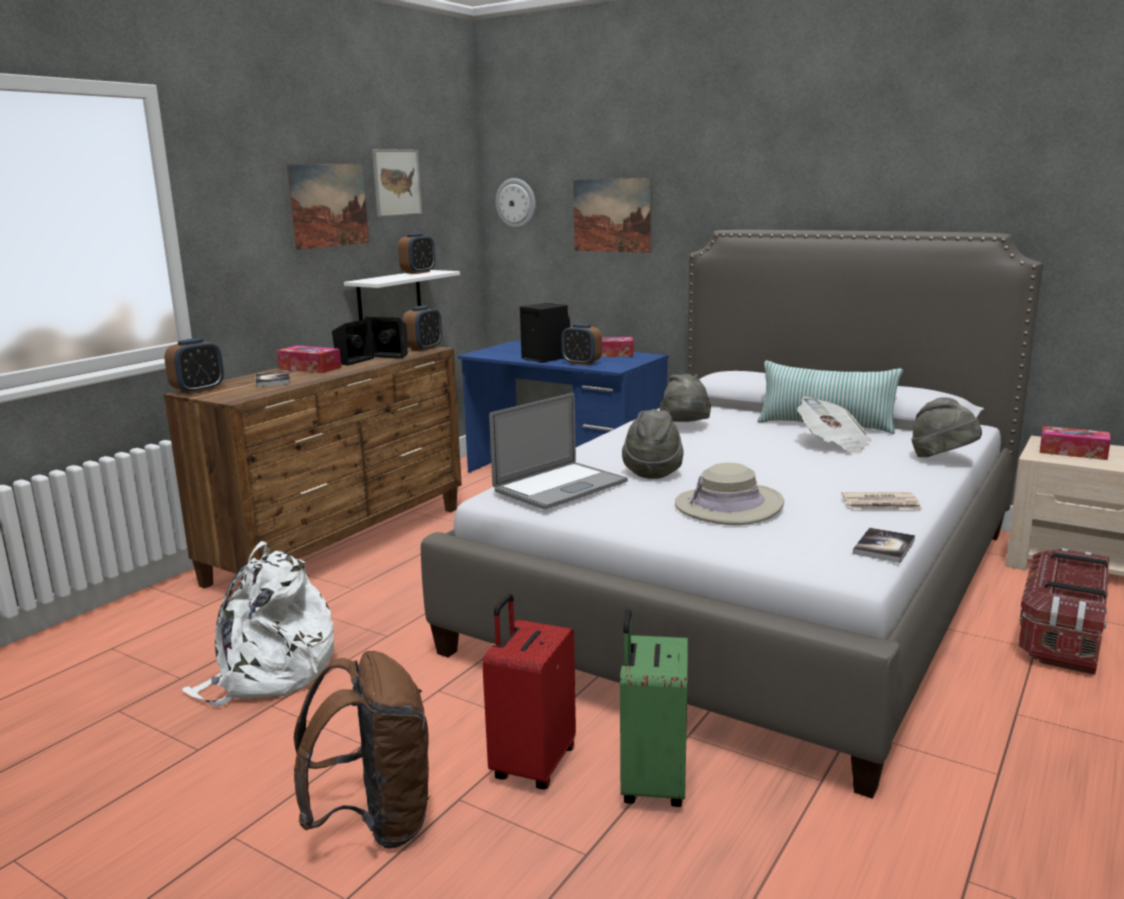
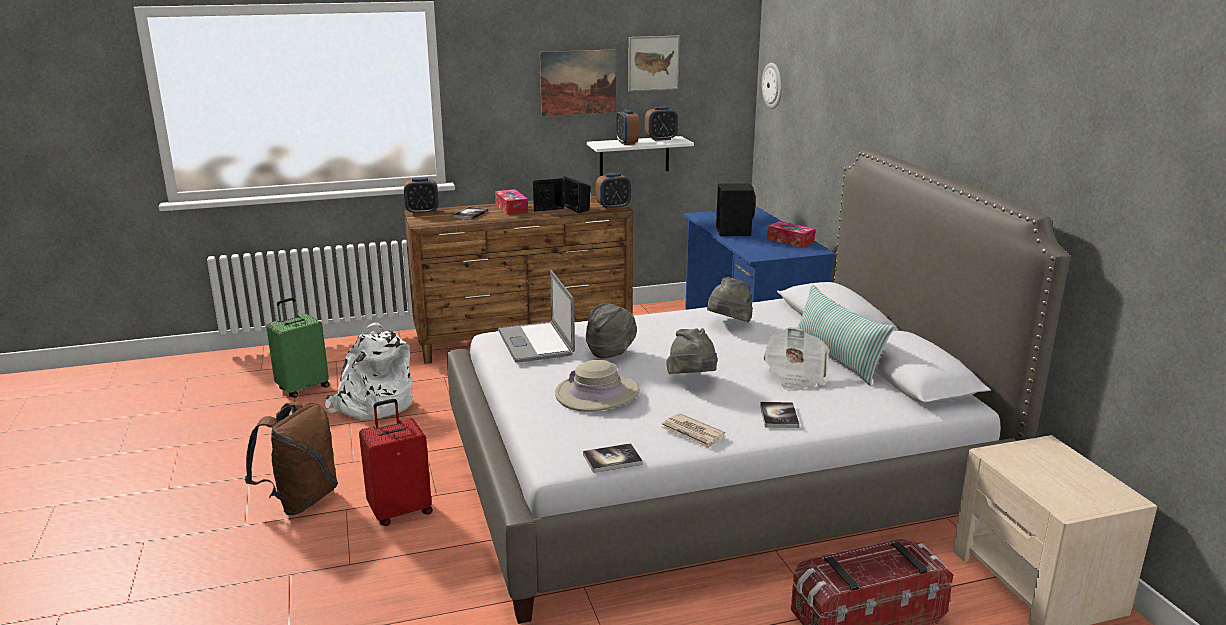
camera: 40 degrees right, 5 degrees up
(560, 486) = (535, 342): laptop -> laptop turned 75 degrees clockwise
(581, 363) = (746, 244): alarm clock -> alarm clock (627, 143)
(612, 215) = (821, 112): picture -> none
(651, 783) = (432, 551): green suitcase -> green suitcase (303, 388)
(900, 471) = (779, 416): none -> book
(942, 459) = (844, 420): grey hat -> grey hat (692, 380)
(1072, 452) = (1040, 463): tissue box -> none

